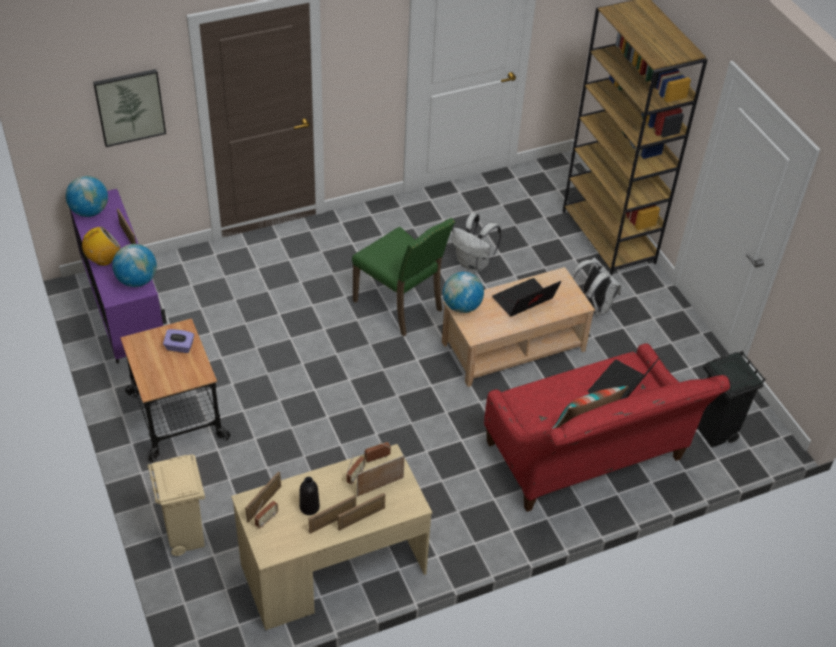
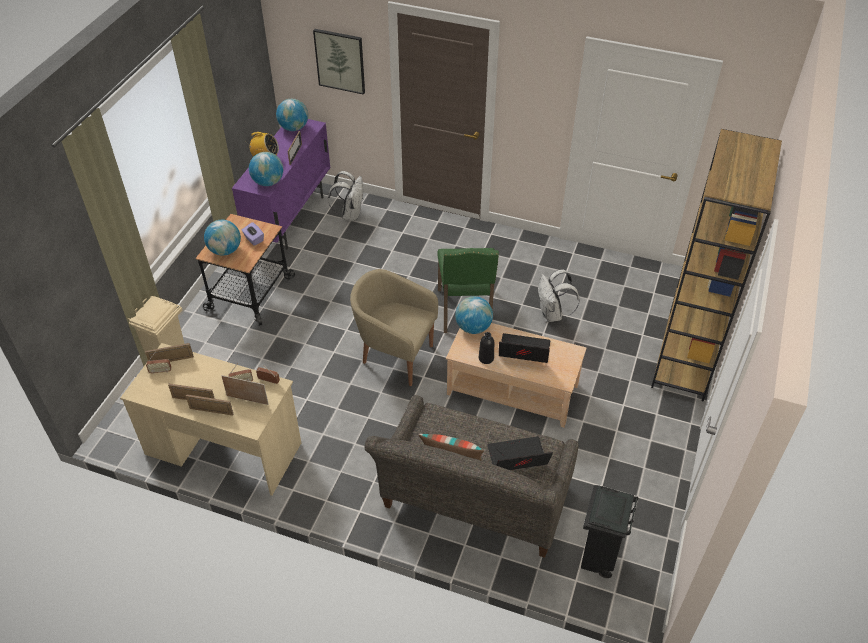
camera: 45 degrees right, 0 degrees up
(165, 375) = (225, 250): none -> globe
(309, 507) = (192, 381): black bottle -> black bottle (486, 358)
(387, 384) = (395, 357): none -> beige armchair
(588, 458) = (473, 504): red sofa -> grey sofa
(592, 306) = (609, 399): white backpack -> white backpack (350, 214)

